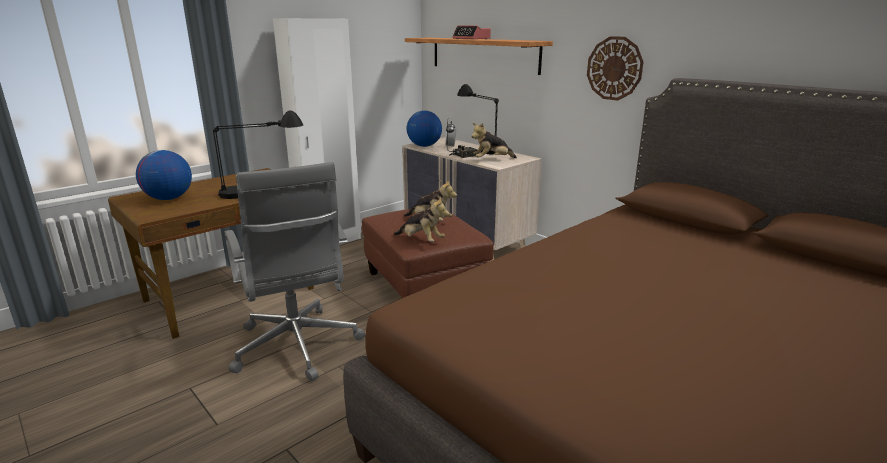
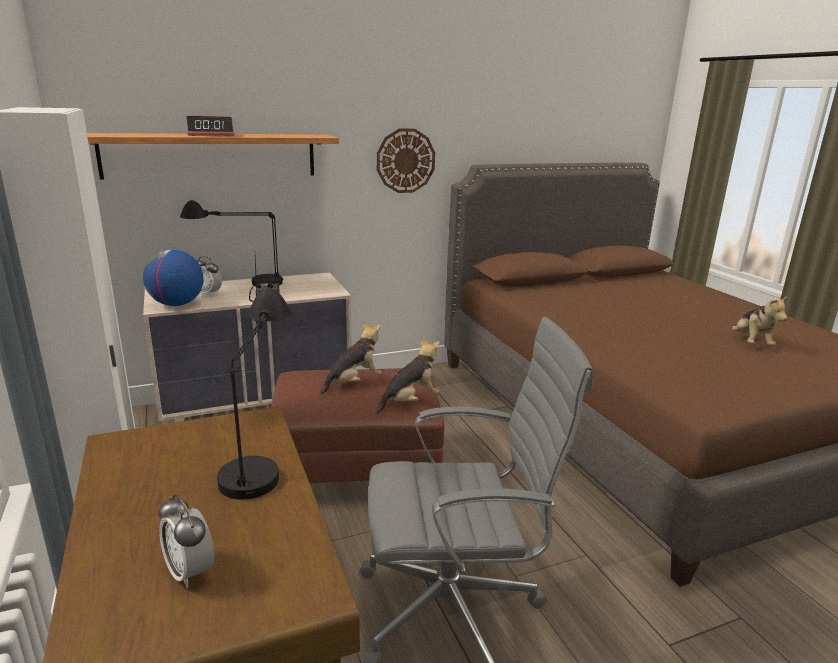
camera: 70 degrees left, 0 degrees up
(168, 198) = (190, 571): globe -> alarm clock
(492, 160) = (307, 289): plush toy -> plush toy (751, 342)

